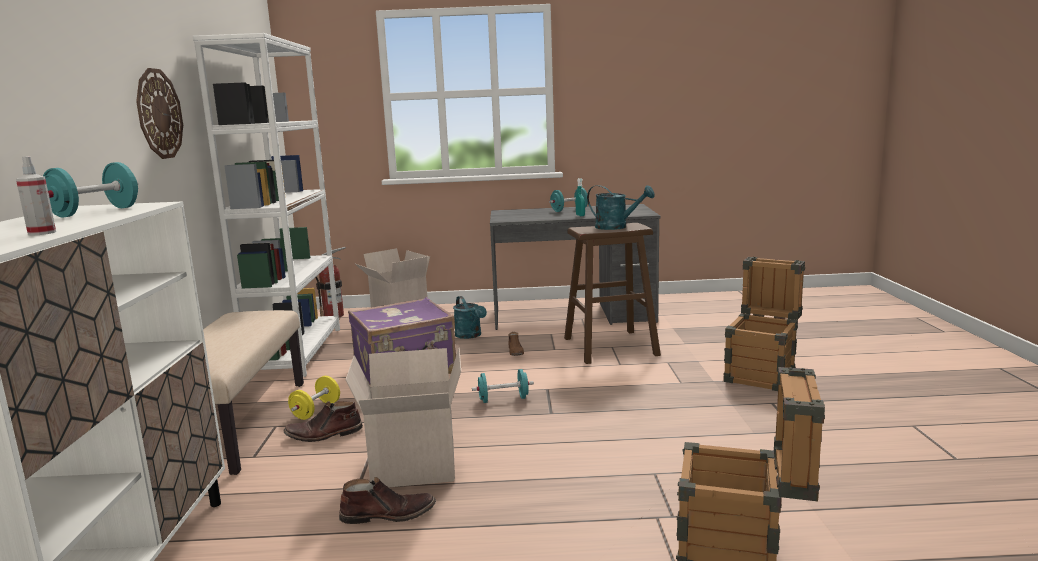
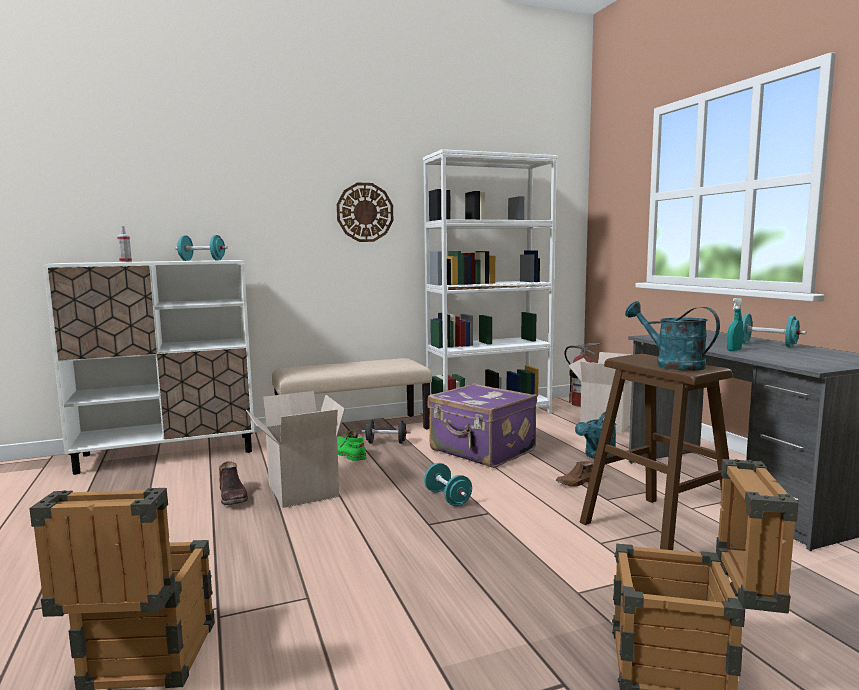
camera: 70 degrees right, 5 degrees down
(316, 410) = (386, 443): yellow dumbbell -> black dumbbell
(324, 434) = (348, 453): brown boot -> green boot
(617, 227) = (671, 364): turquoise watering can -> turquoise watering can turned 135 degrees clockwise

